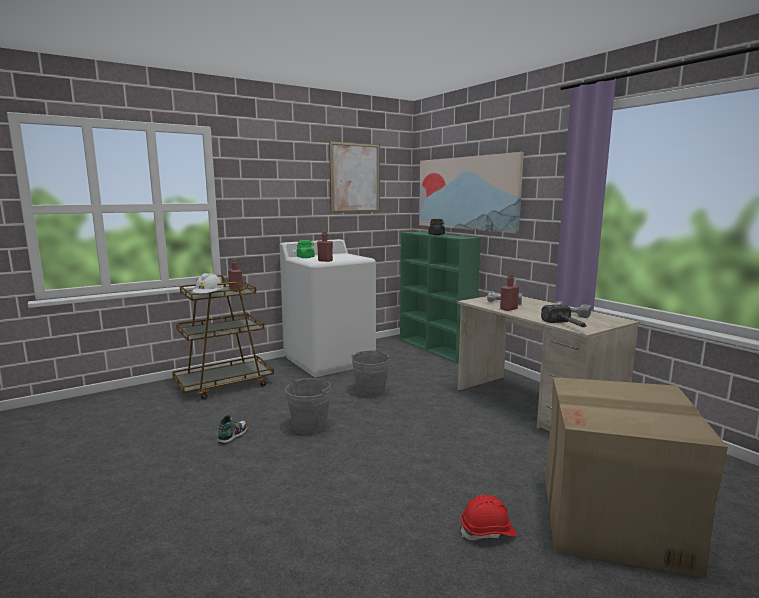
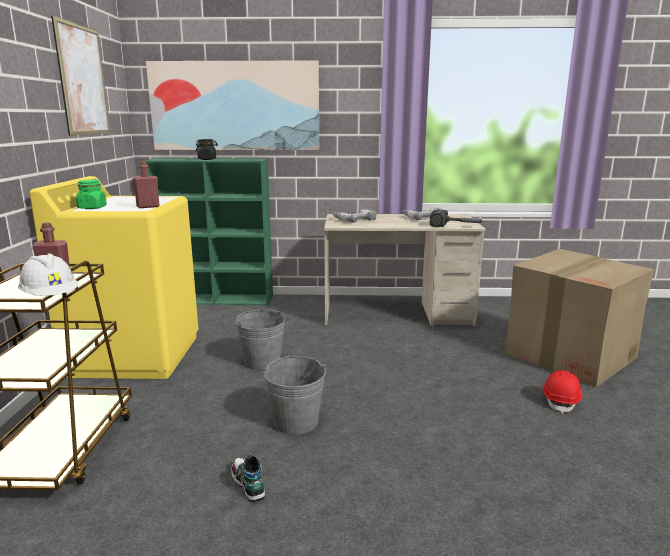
camera: 55 degrees left, 5 degrees up
(330, 360) = (136, 355): white washing machine -> yellow washing machine
(508, 309) = (383, 224): red bottle -> none

